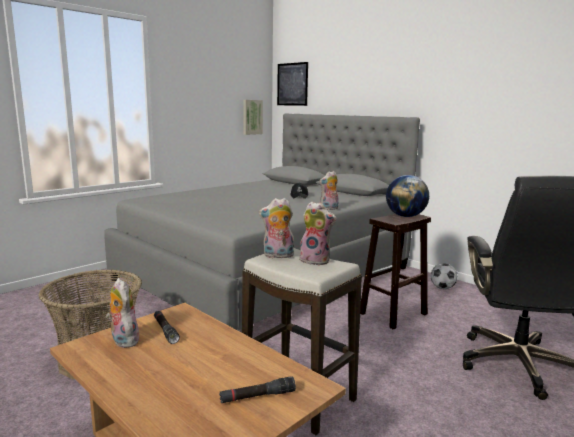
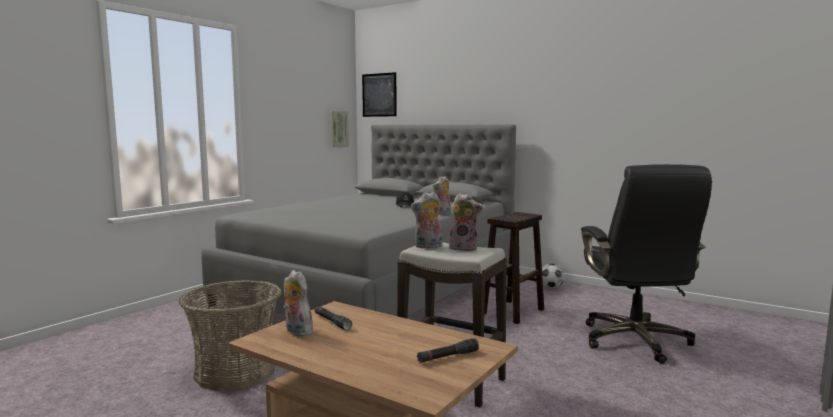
camera: 10 degrees left, 5 degrees down
(405, 216) = (519, 215): globe -> none

